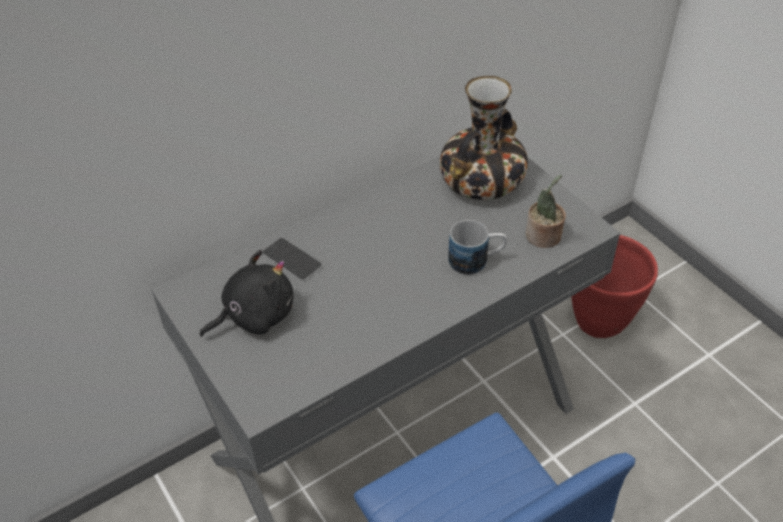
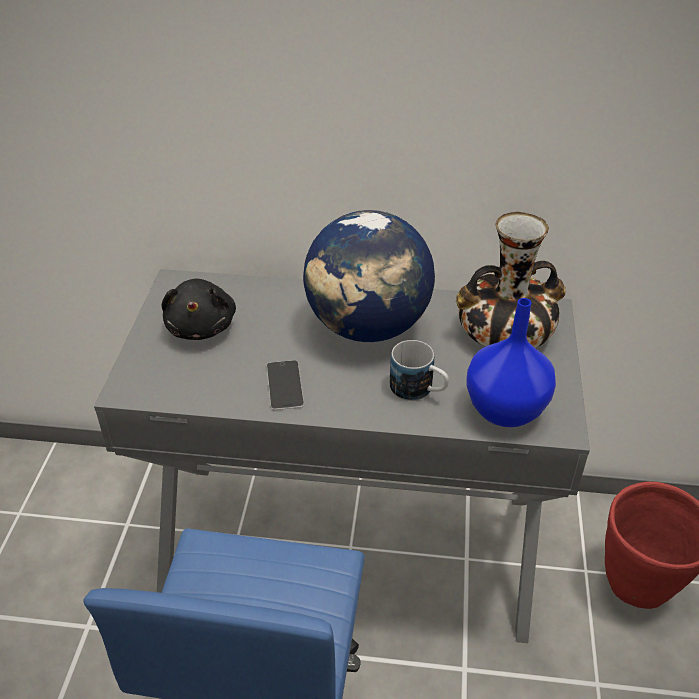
camera: 40 degrees right, 5 degrees down
(255, 315) = (202, 326): black plush toy -> black plush toy turned 75 degrees clockwise
(292, 259) = (275, 304): phone -> phone (284, 385)
(385, 235) = (368, 327): none -> globe
(543, 237) = (505, 409): potted plant -> blue vase

